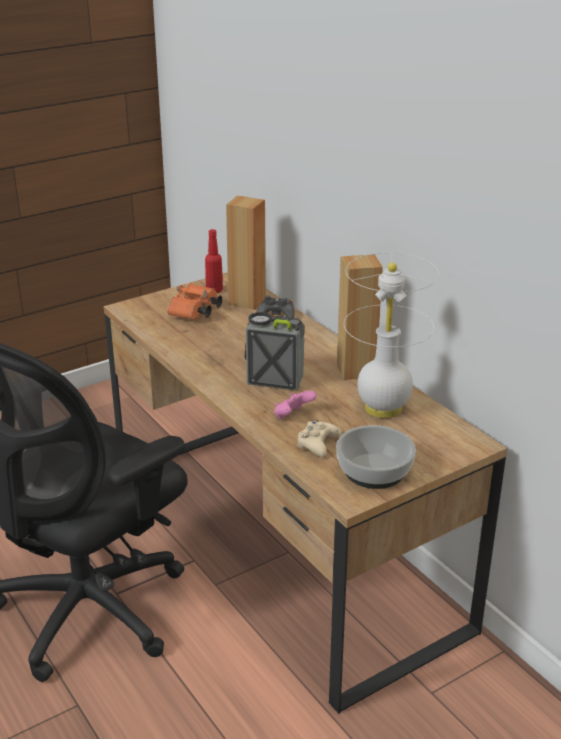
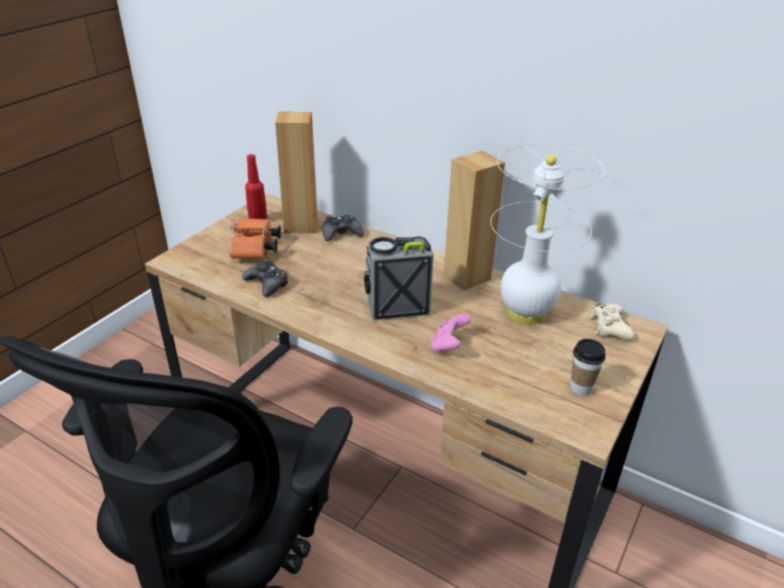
camera: 25 degrees left, 5 degrees up
(185, 340) = (267, 284): none -> black game controller
(317, 443) = (499, 372): beige game controller -> beige game controller (609, 327)
(375, 470) = (581, 388): bowl -> cup

